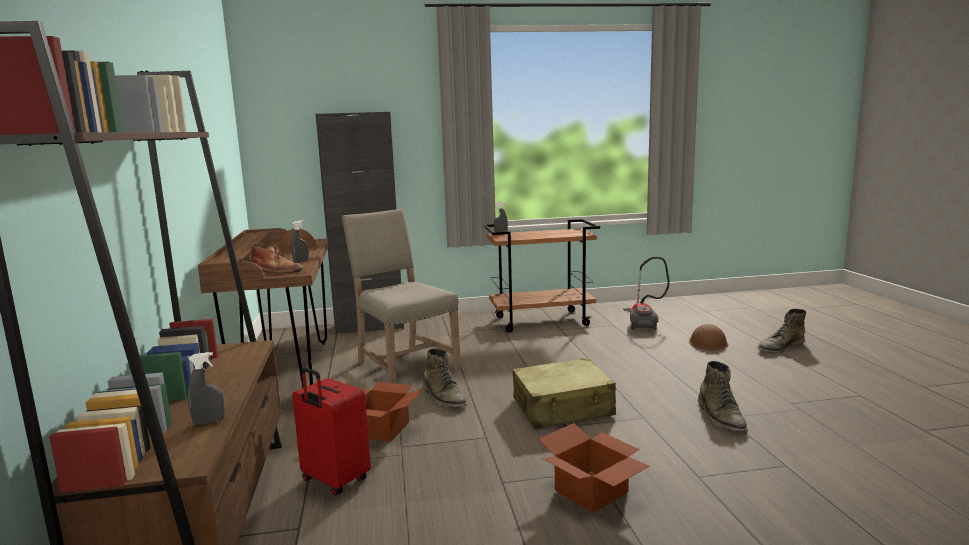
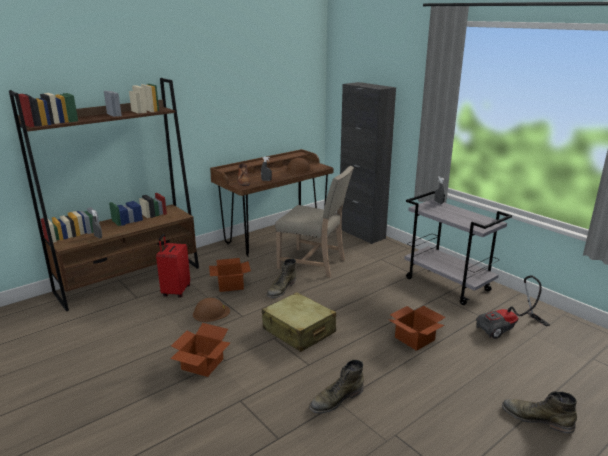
camera: 60 degrees right, 10 degrees up
(404, 365) = (314, 263): beige chair -> beige chair turned 90 degrees clockwise
(542, 321) = (448, 284): brown cart -> grey cart
(630, 356) = (415, 338): none -> cardboard box
(707, 342) = (496, 372): brown hard hat -> brown hard hat (211, 312)

